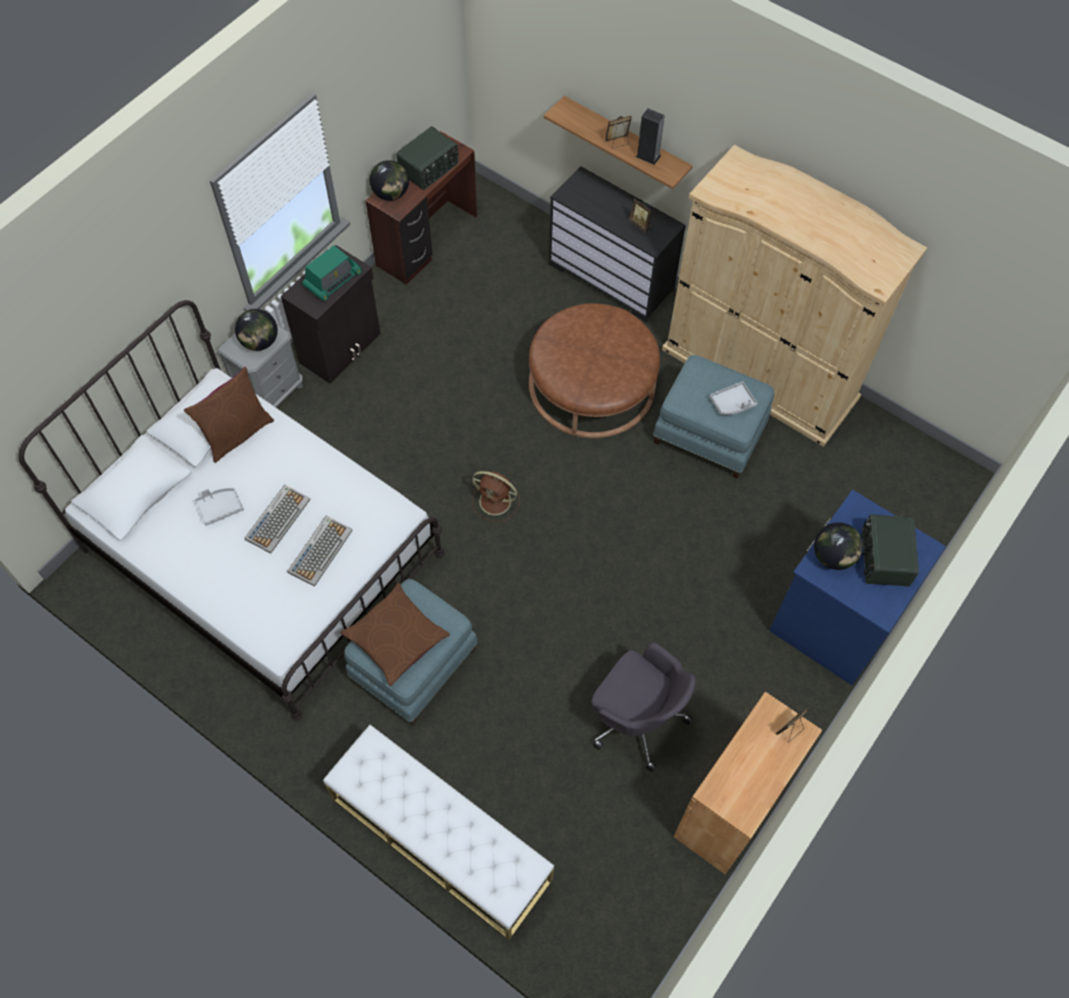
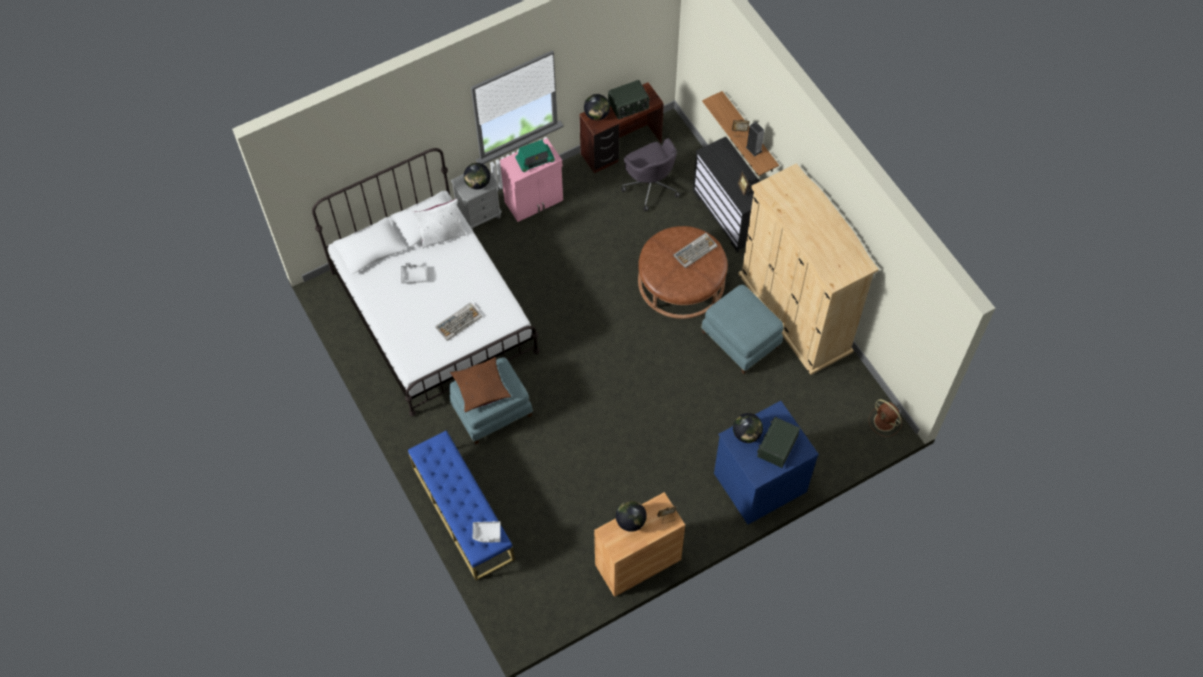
camera: 25 degrees right, 0 degrees up
(237, 433) = (441, 235): brown pillow -> white pillow
(278, 518) = (443, 294): keyboard -> keyboard (695, 250)
(341, 348) = (534, 201): black cabinet -> pink cabinet
(440, 839) = (462, 512): white bench -> blue bench
(496, 501) = (585, 333): brown fan -> brown fan (885, 422)
(636, 718) = (607, 491): grey office chair -> grey office chair (650, 185)
(732, 403) = (750, 324): grey tray -> grey tray (487, 533)
(740, 759) = (630, 521): none -> globe

